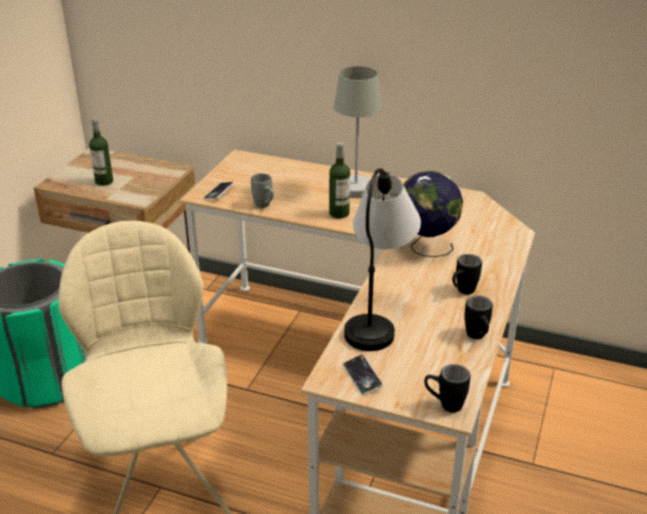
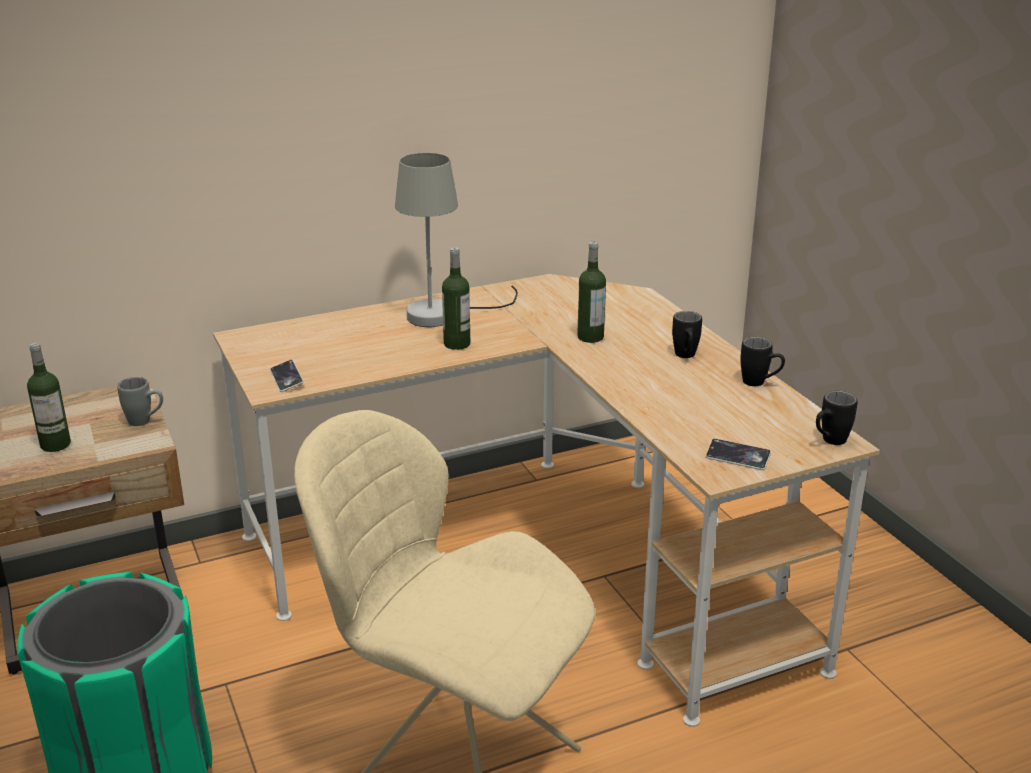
camera: 45 degrees left, 5 degrees down
(265, 206) = (367, 370): grey mug -> grey mug (146, 422)
(378, 315) = (657, 407): table lamp -> none
(425, 247) = (590, 337): globe -> bottle

